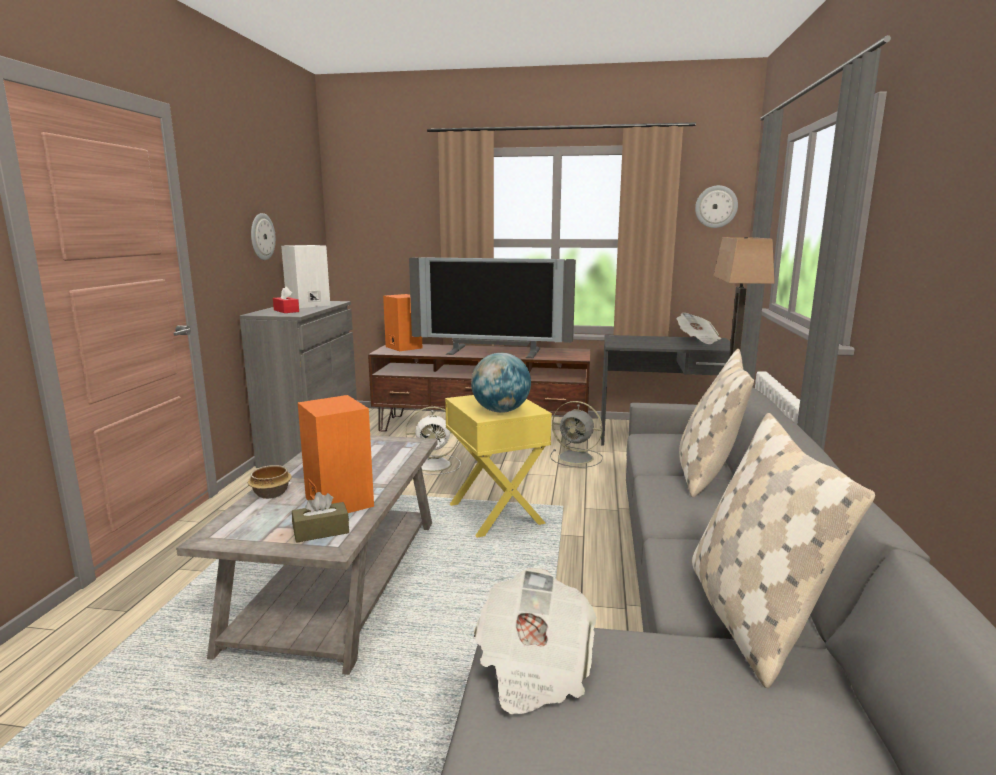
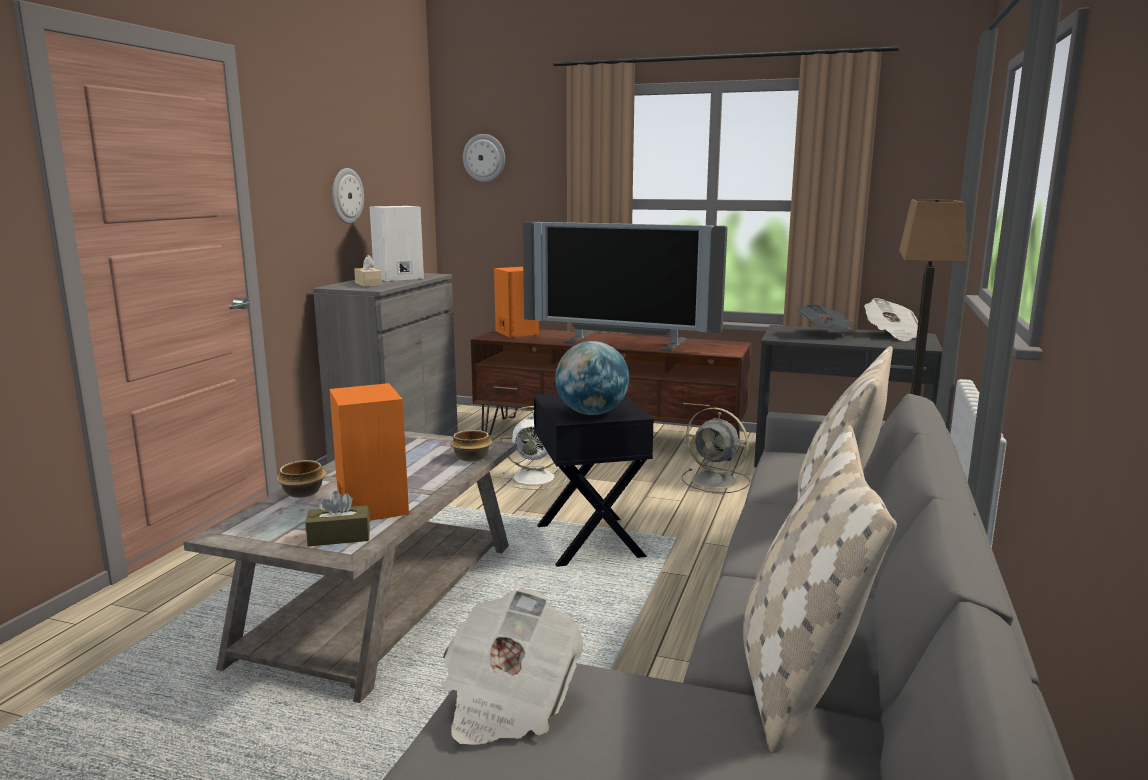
camera: 10 degrees right, 0 degrees up
(286, 311) = (368, 284): red tissue box -> beige tissue box
(405, 453) = (470, 458): none -> bowl
(494, 514) = (587, 541): yellow side table -> black side table
(649, 341) = (825, 334): none -> newspaper
(716, 206) = (927, 157): wall clock -> wall clock (484, 158)

